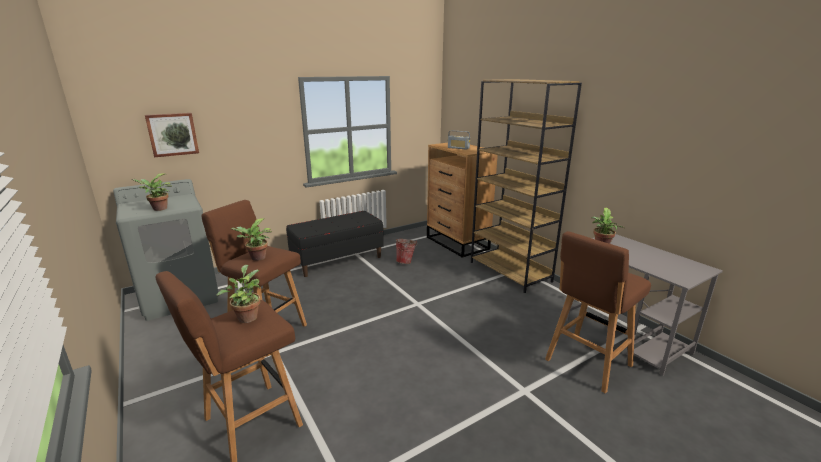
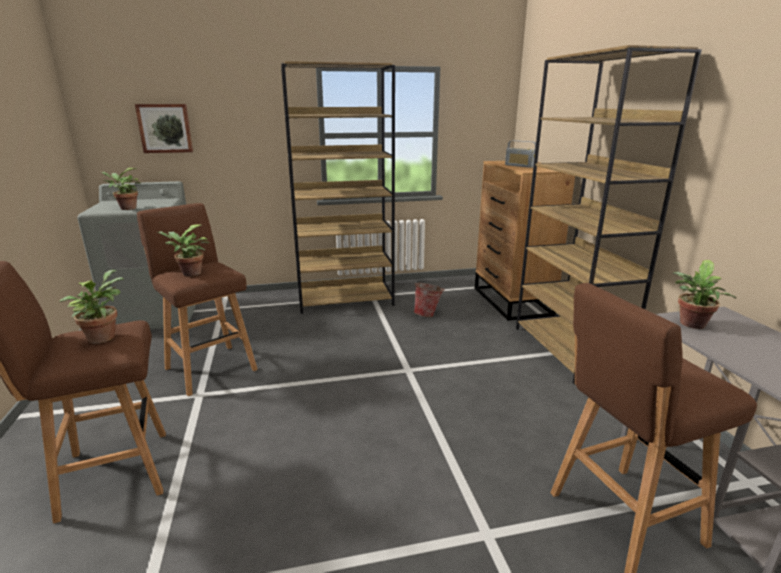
camera: 20 degrees right, 0 degrees up
(337, 260) = (346, 300): black bench -> brown bookcase

